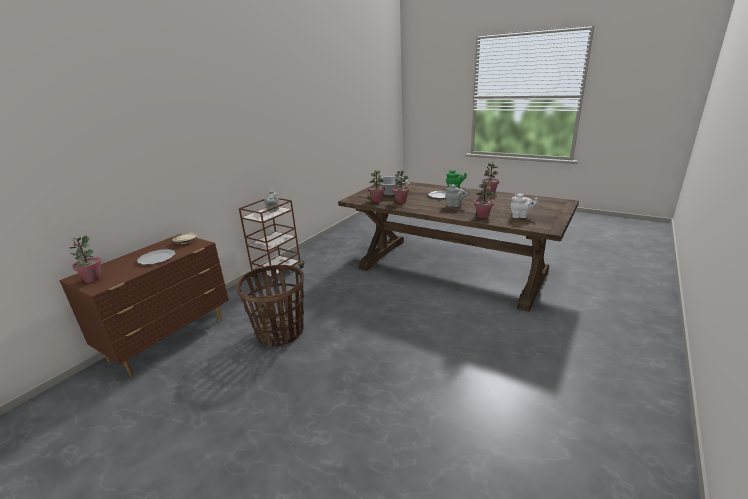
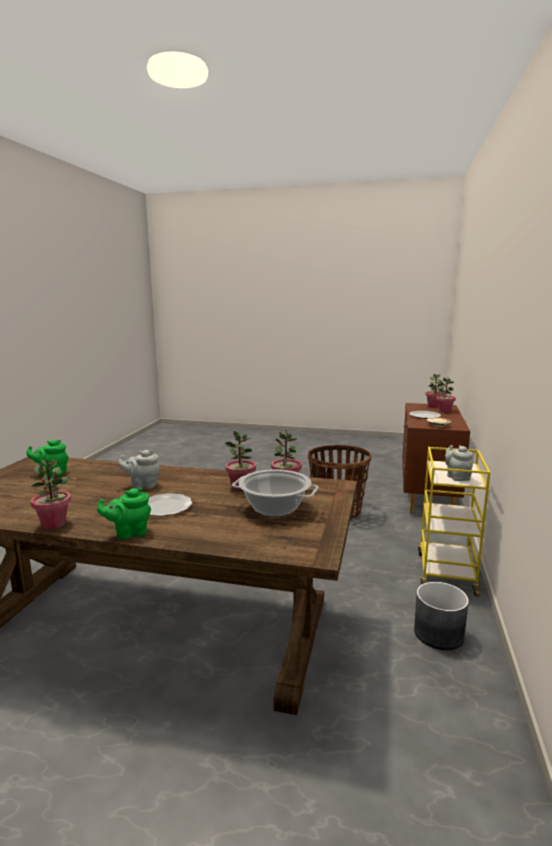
camera: 160 degrees right, 10 degrees down
(278, 273) = (445, 572): brown cart -> yellow cart
(321, 252) = (439, 634): none -> grey planter
(482, 216) = (108, 470): potted plant -> potted plant (444, 411)
(521, 216) = (52, 473): white teapot -> green teapot

